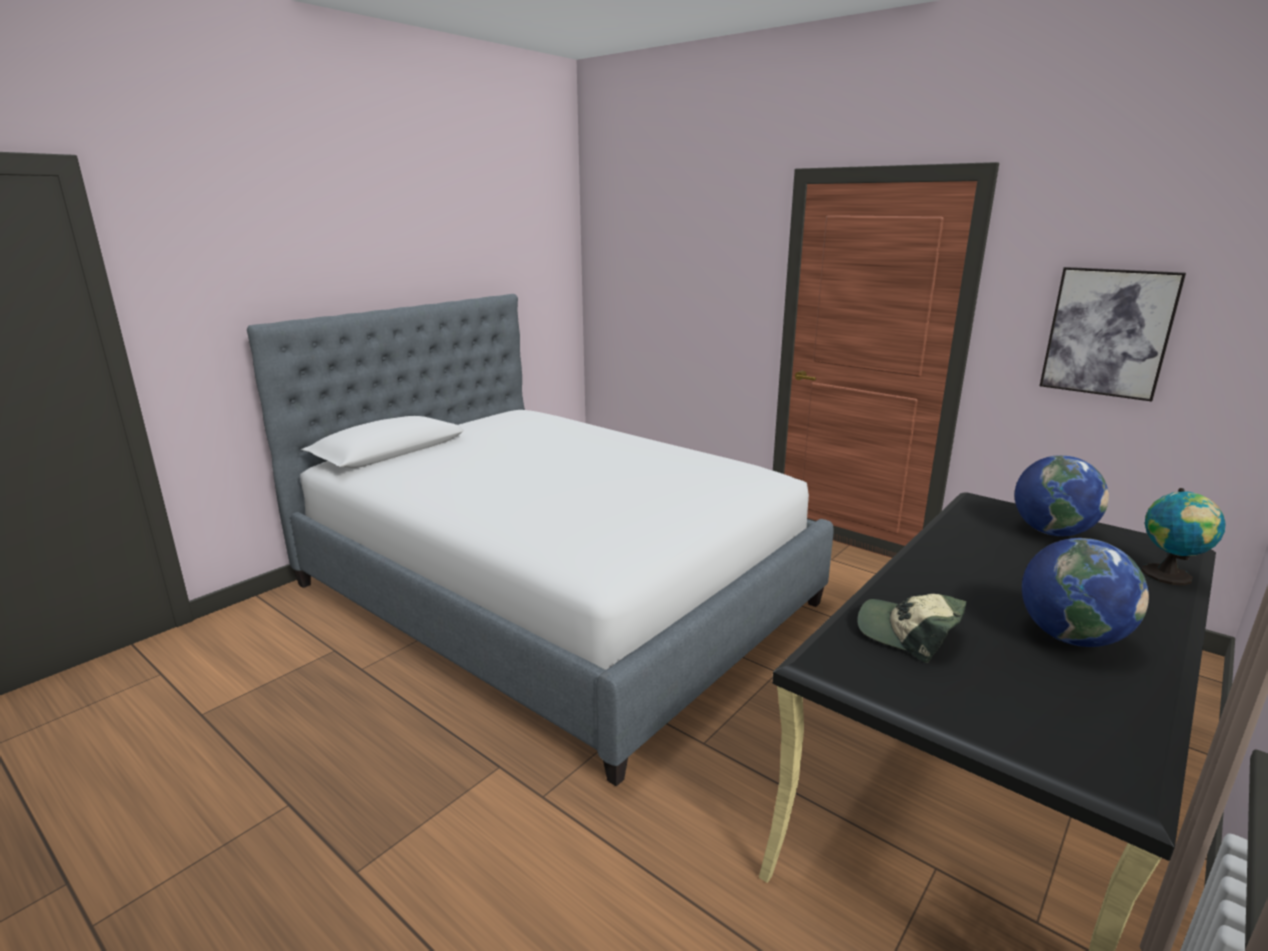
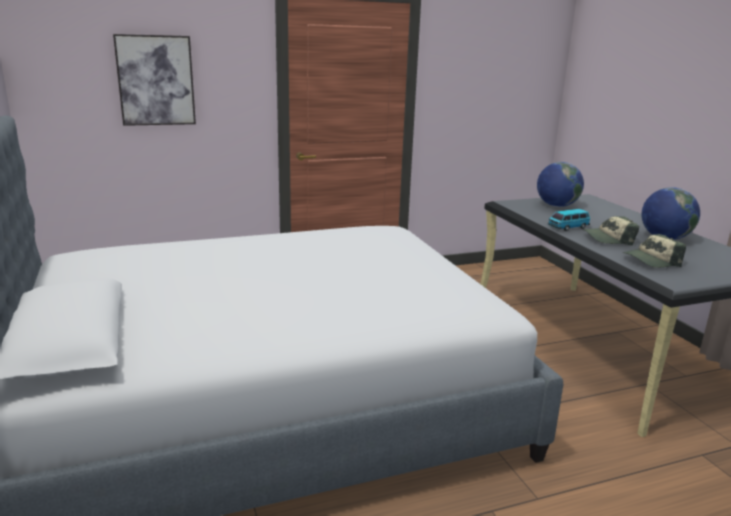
camera: 60 degrees left, 0 degrees up
(951, 554) = (568, 227): none -> toy car
(956, 589) = (608, 239): none -> cap
(1108, 332) = (483, 97): picture -> picture (156, 80)
(1169, 576) = (615, 207): globe -> none

